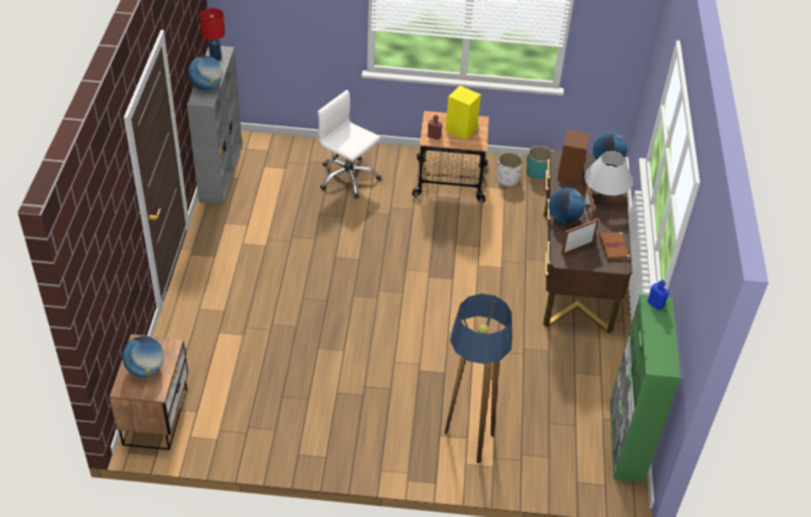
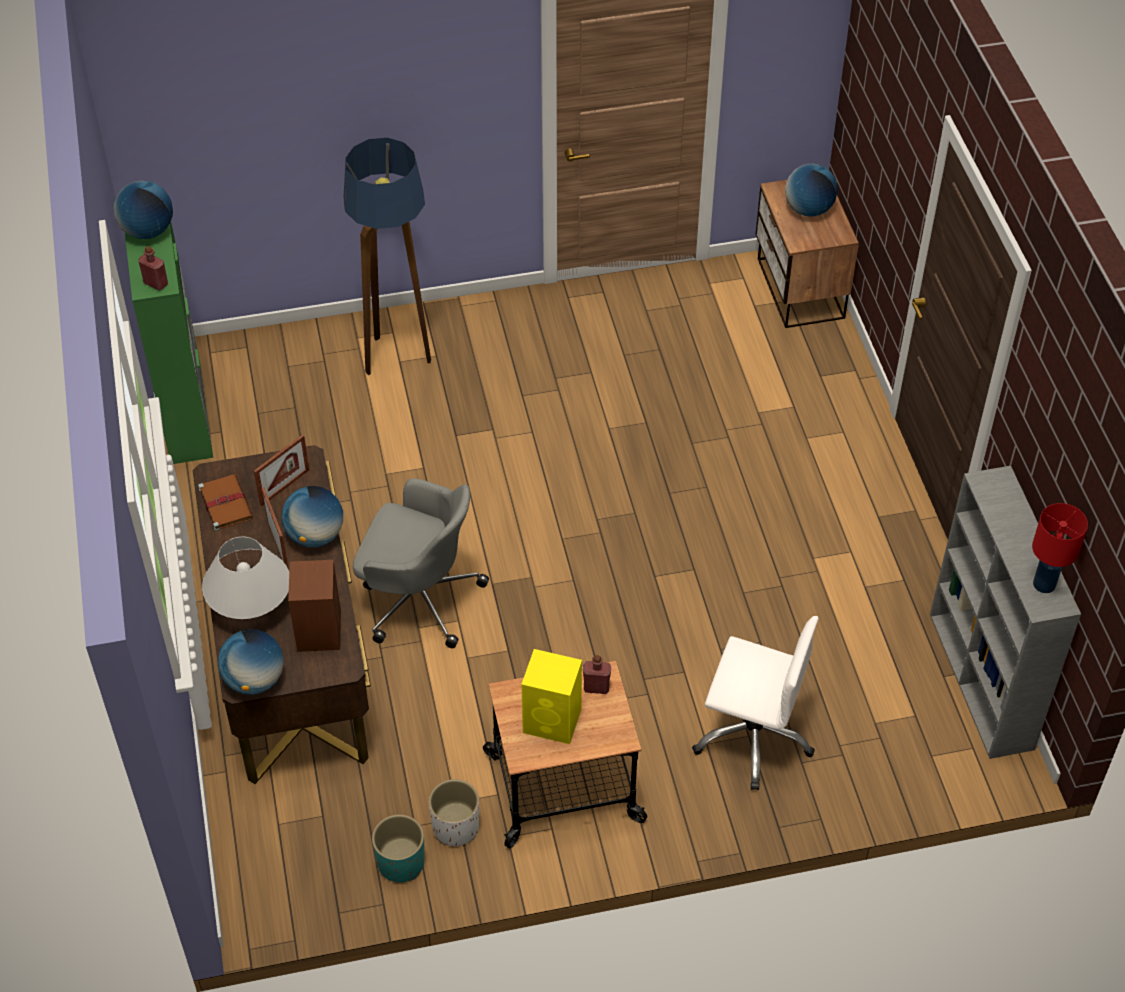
camera: 165 degrees right, 5 degrees up
(206, 86) = (1008, 511): globe -> globe (148, 231)
(497, 282) = (418, 598): none -> grey office chair
(655, 304) = (156, 283): blue bottle -> red bottle

